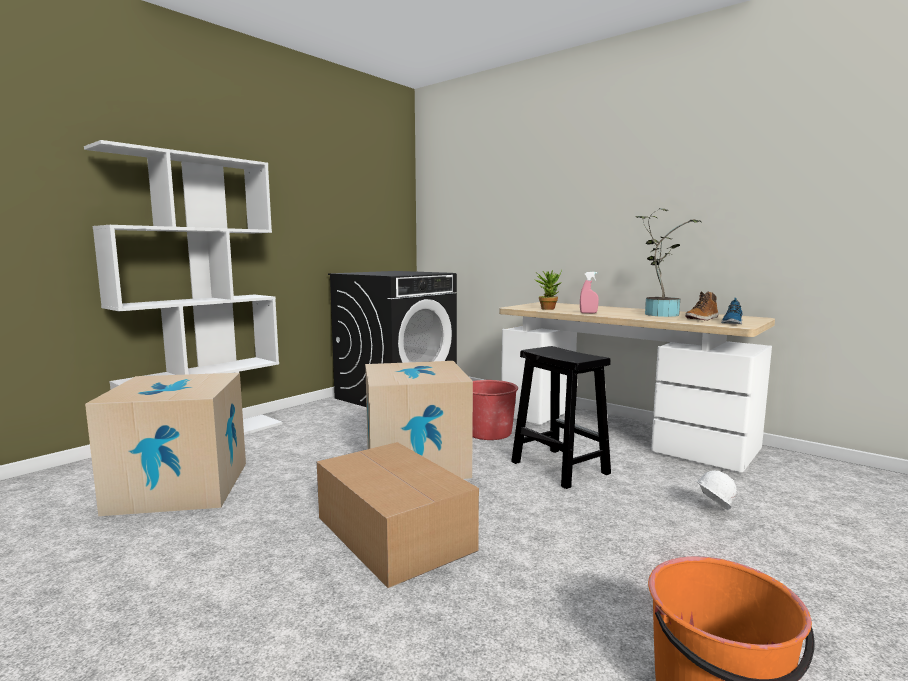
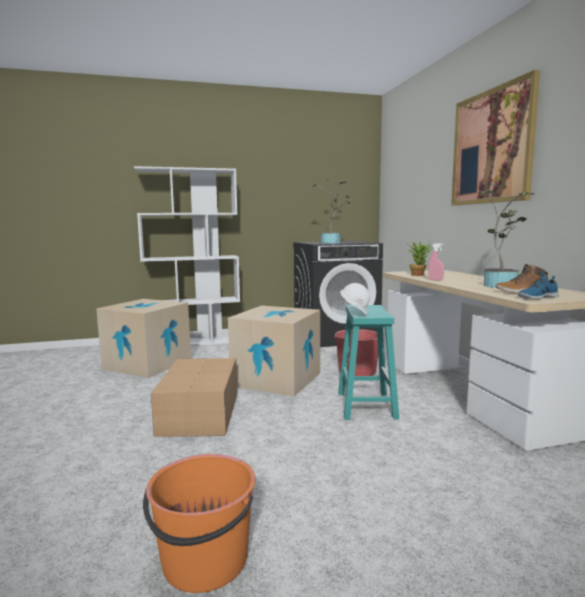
camera: 35 degrees right, 0 degrees up
(403, 274) = (332, 243): none -> potted plant
(558, 467) = (365, 405): black stool -> turquoise stool
(605, 169) = (491, 147): none -> picture
(712, 511) = (434, 467): white hard hat -> white hard hat (355, 314)

